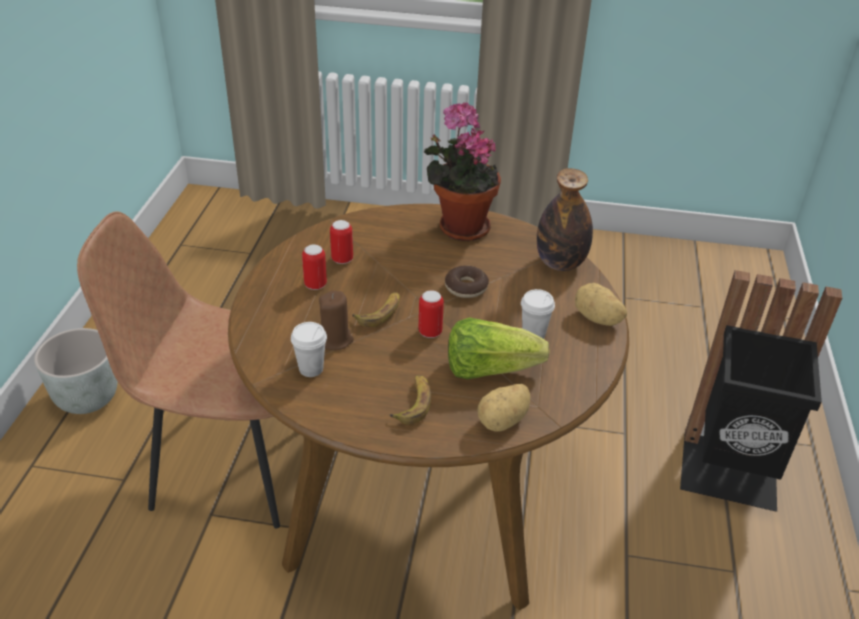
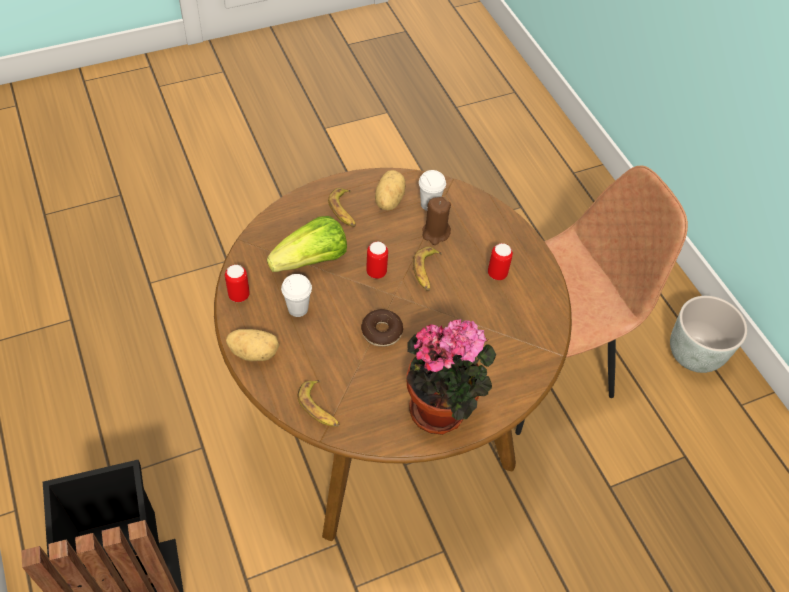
camera: 145 degrees right, 15 degrees up
(342, 259) = (504, 311): can -> can (239, 295)
(504, 421) = (277, 225): potato -> potato (388, 200)
(560, 263) = (319, 408): bottle -> banana

